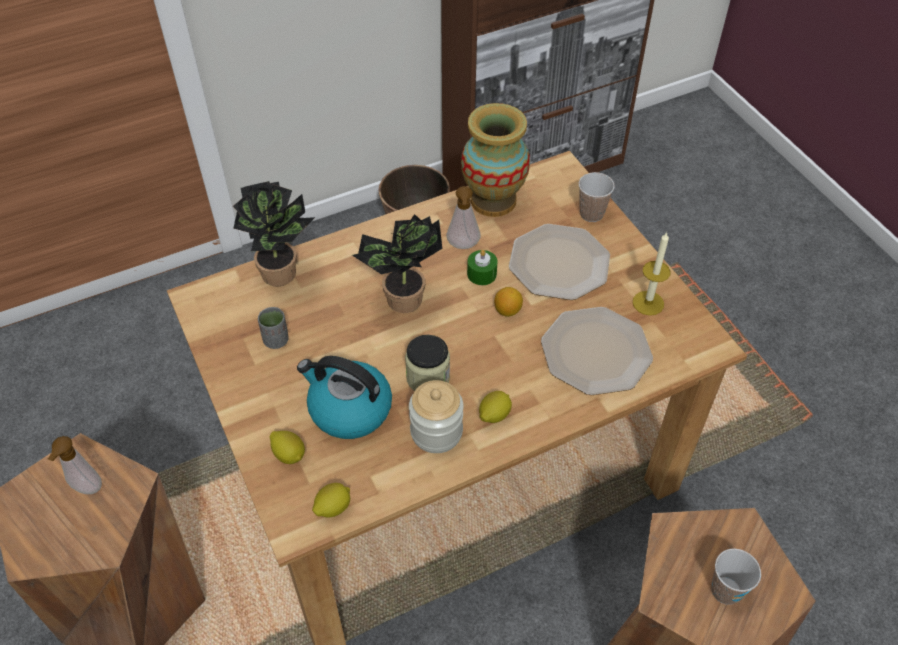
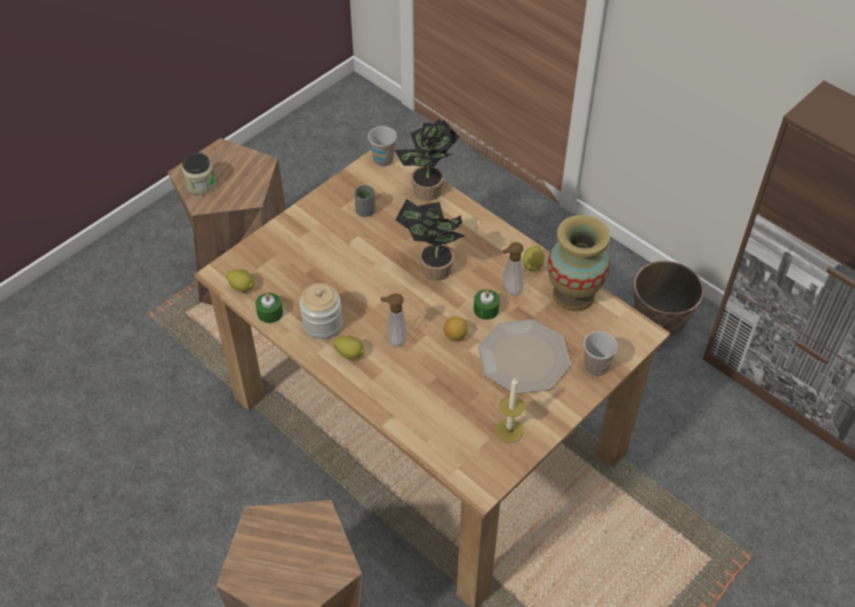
camera: 70 degrees right, 0 degrees up
(86, 489) = (238, 178): soap dispenser -> soap dispenser (394, 339)
(289, 454) = (274, 251): lemon -> lemon (533, 265)
(349, 409) = (322, 270): kettle -> none
(392, 485) = (270, 313): none -> green candle
(428, 377) = (368, 305): jar -> jar (201, 184)
(596, 353) = (437, 405): plate -> none
(725, 590) = (278, 562): cup -> cup (383, 160)

